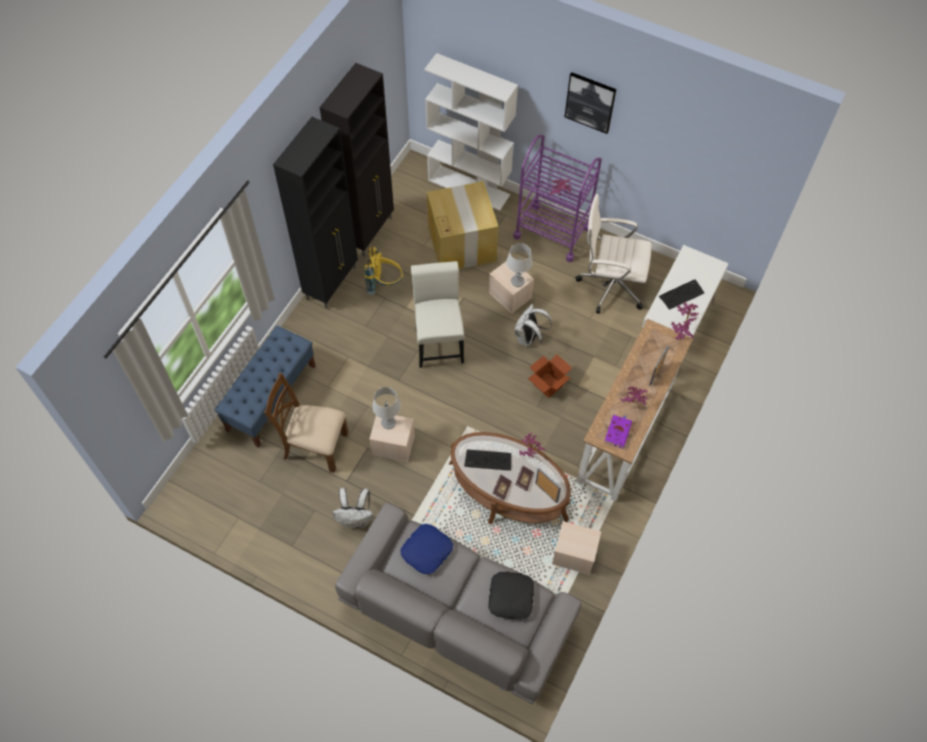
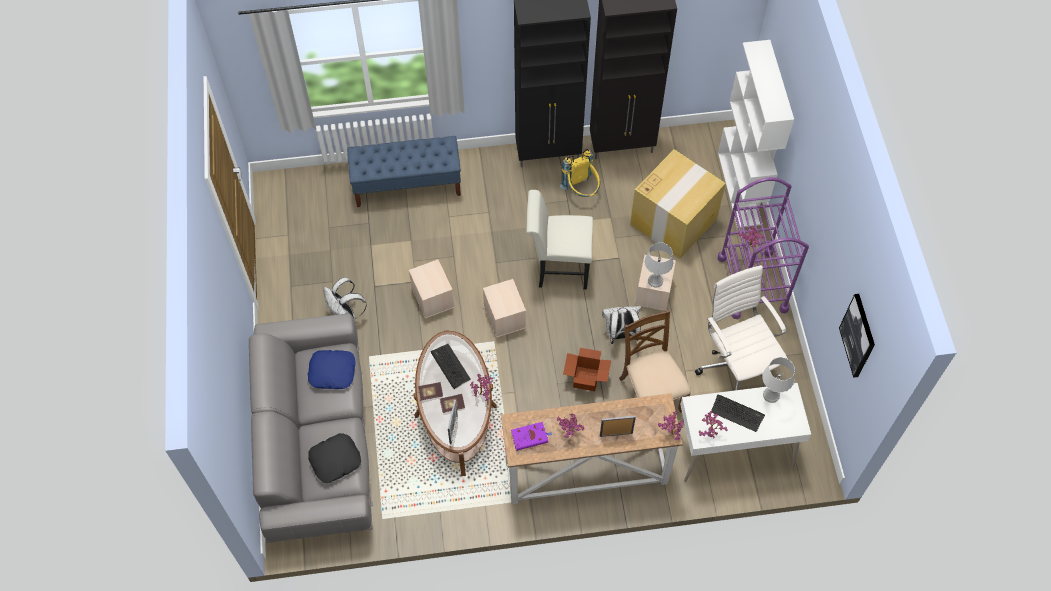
camera: 55 degrees right, 0 degrees up
(314, 445) = (388, 243): brown chair -> brown chair (650, 393)
(388, 423) = (434, 273): grey table lamp -> grey table lamp (771, 395)
(438, 342) = (558, 268): white chair -> white chair turned 135 degrees counterclockwise
(573, 555) = (433, 500): beige storage box -> beige storage box (504, 317)
(590, 102) = (823, 183): picture -> picture (858, 335)

